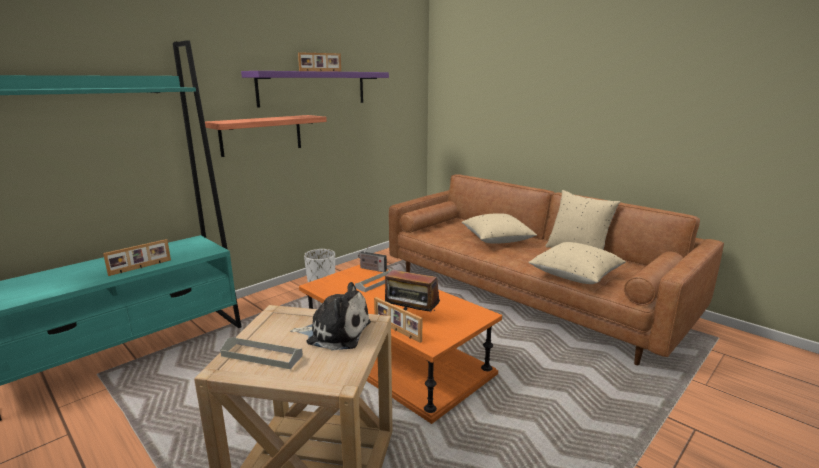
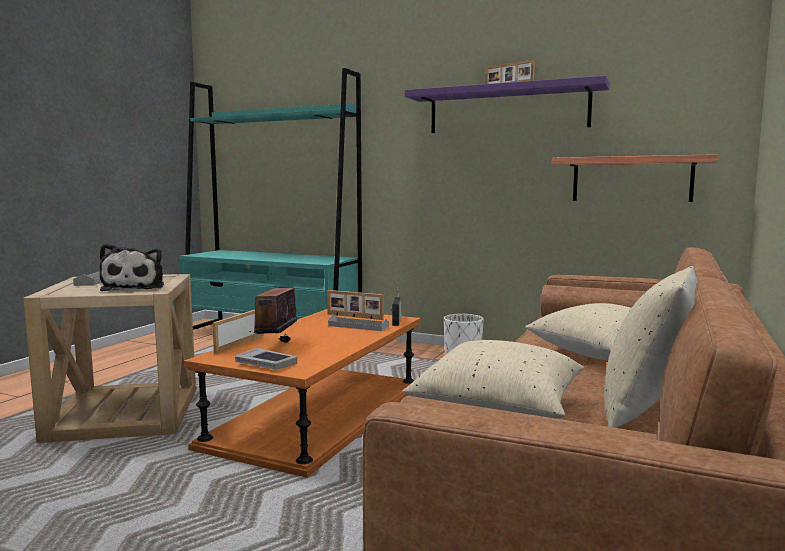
camera: 70 degrees right, 10 degrees down
(141, 267) = (272, 259): picture frame -> picture frame (354, 317)
(261, 135) = (433, 164): shelf -> shelf (631, 179)
(463, 324) = (266, 364): none -> book

